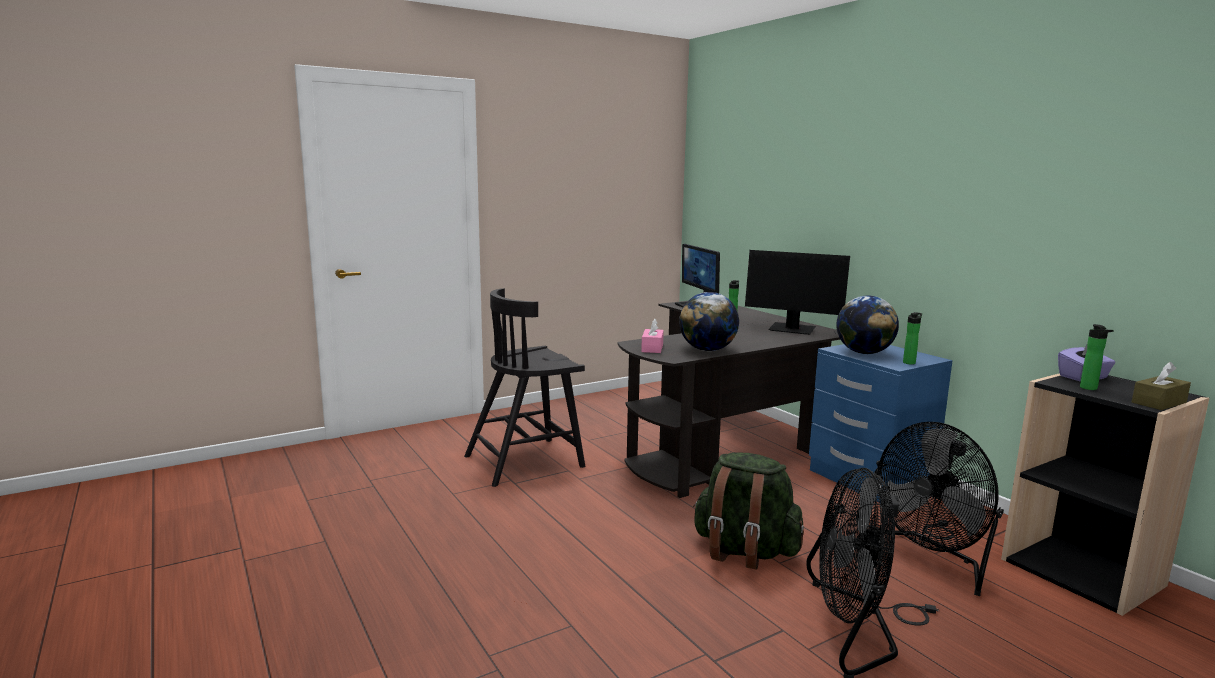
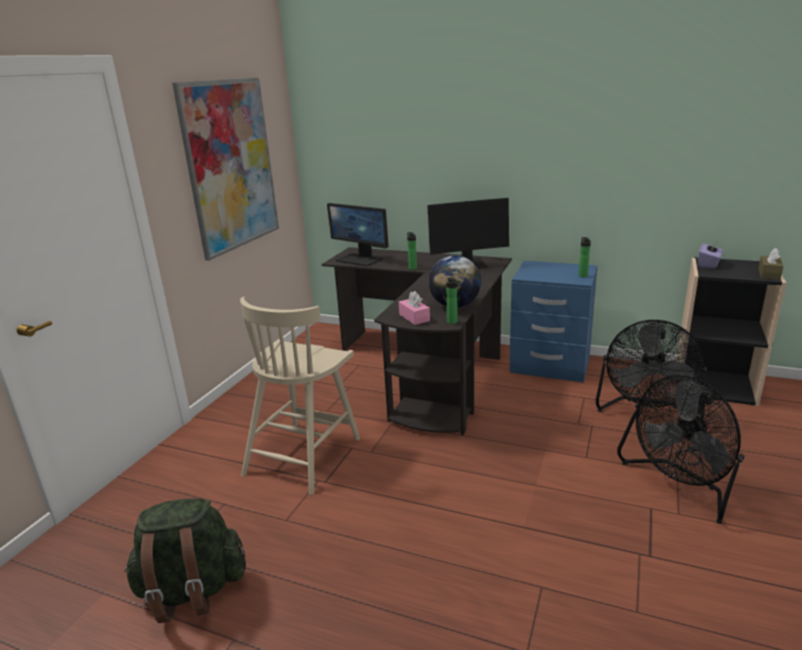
camera: 35 degrees left, 10 degrees up
(526, 460) = (304, 454): black chair -> beige chair
(588, 190) = (231, 165): none -> picture
(744, 551) = (557, 459): green backpack -> green backpack (192, 590)
(864, 353) = (544, 274): globe -> none
(1090, 389) = (728, 273): bottle -> bottle (453, 322)

